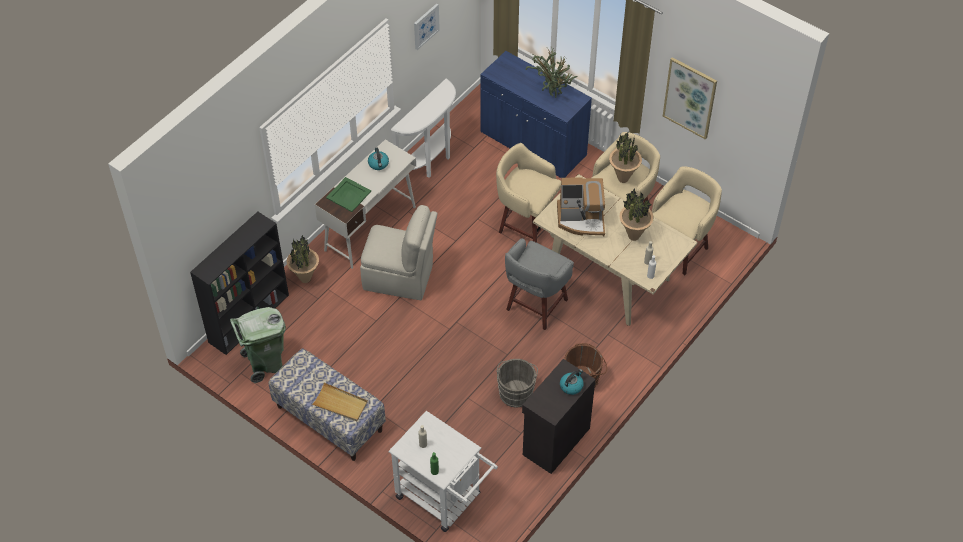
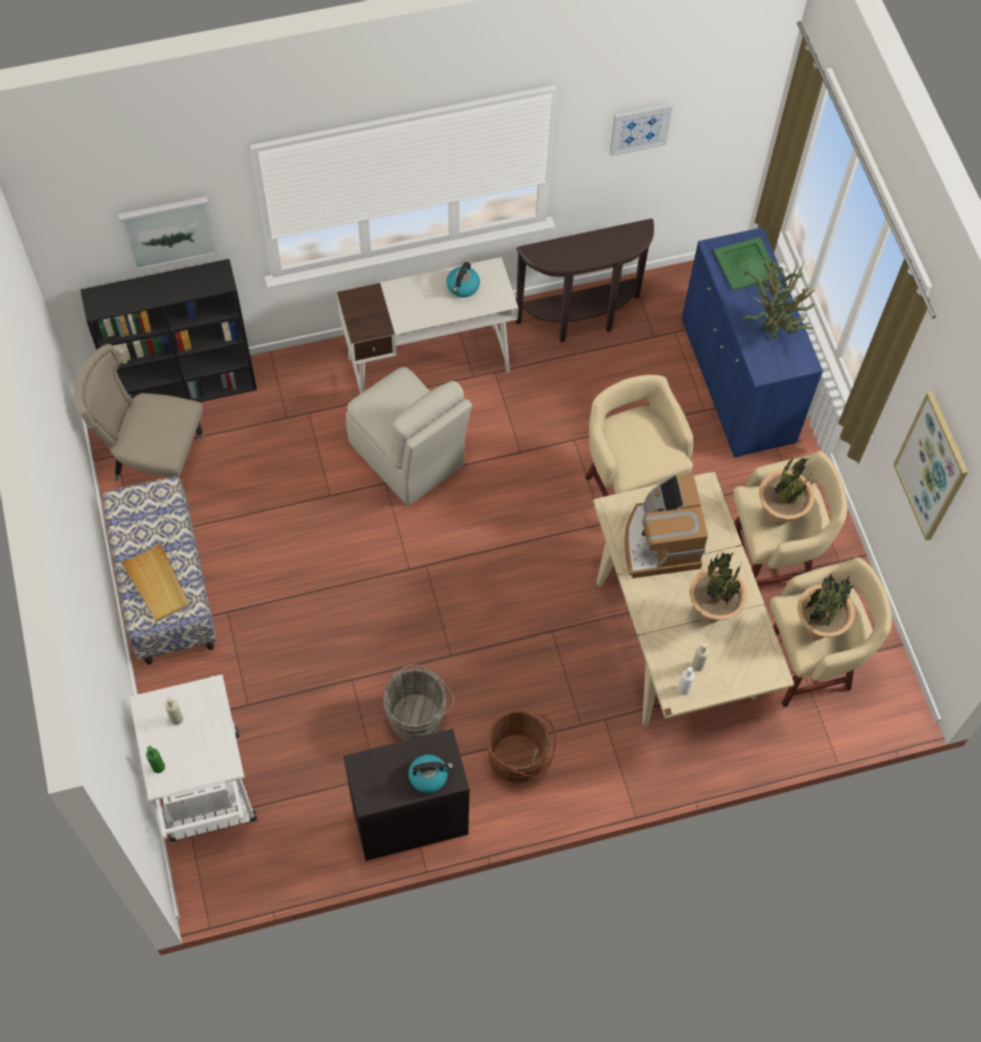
camera: 35 degrees right, 10 degrees up
(227, 207) = (169, 231): none -> picture
(265, 363) = (154, 461): green trash can -> beige chair
(305, 279) = (294, 381): potted plant -> potted plant (815, 632)
(348, 194) = (389, 305): green tray -> green tray (746, 263)
(430, 161) = (582, 320): white console table -> brown console table
(535, 306) = (544, 613): grey stool -> none
(581, 219) = (660, 541): coffee machine -> coffee machine turned 45 degrees clockwise

